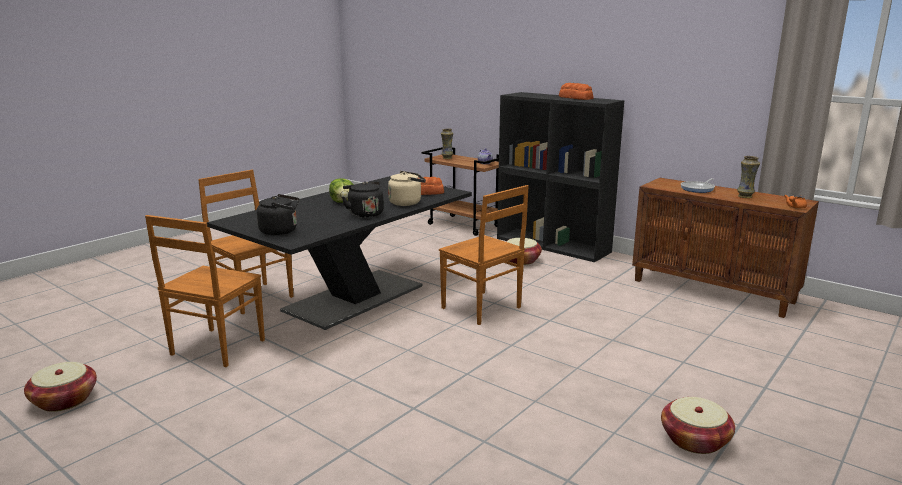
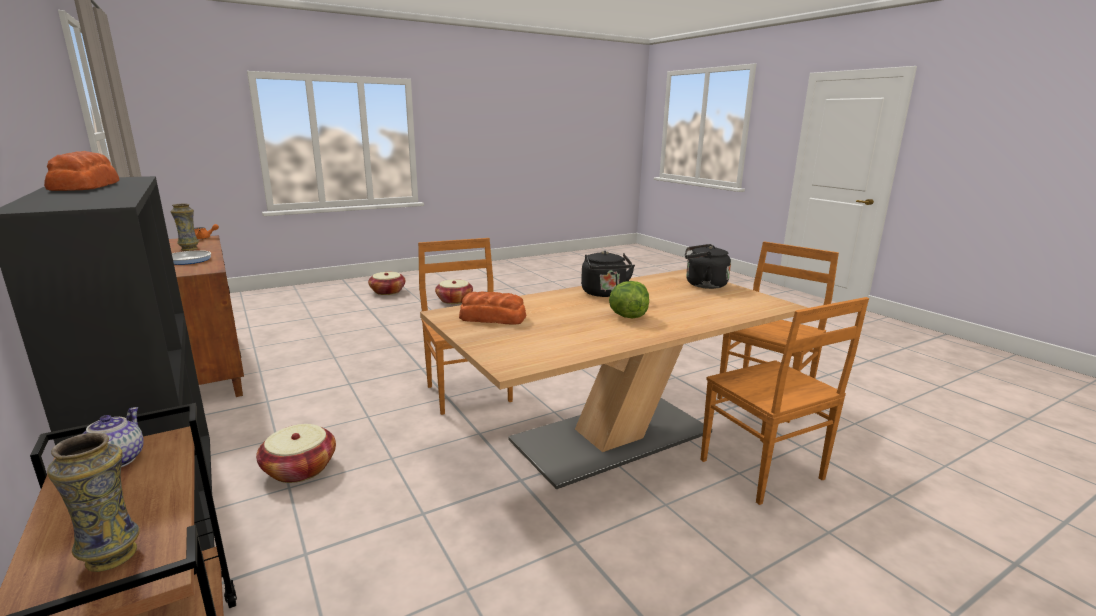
camera: 160 degrees left, 0 degrees up
(64, 400) = (865, 375): basket -> basket (387, 292)
(354, 299) = (611, 437): black dining table -> beige dining table
(407, 203) = (537, 303): beige kettle -> none

